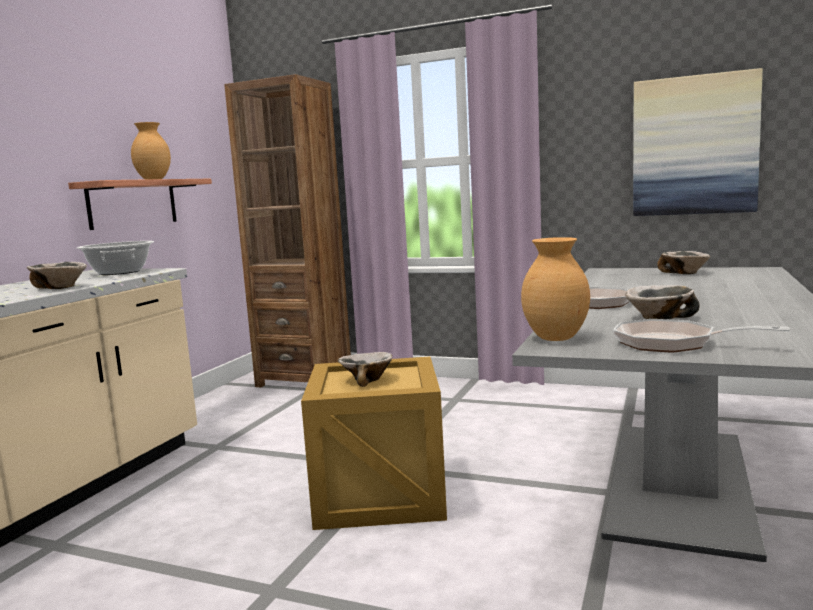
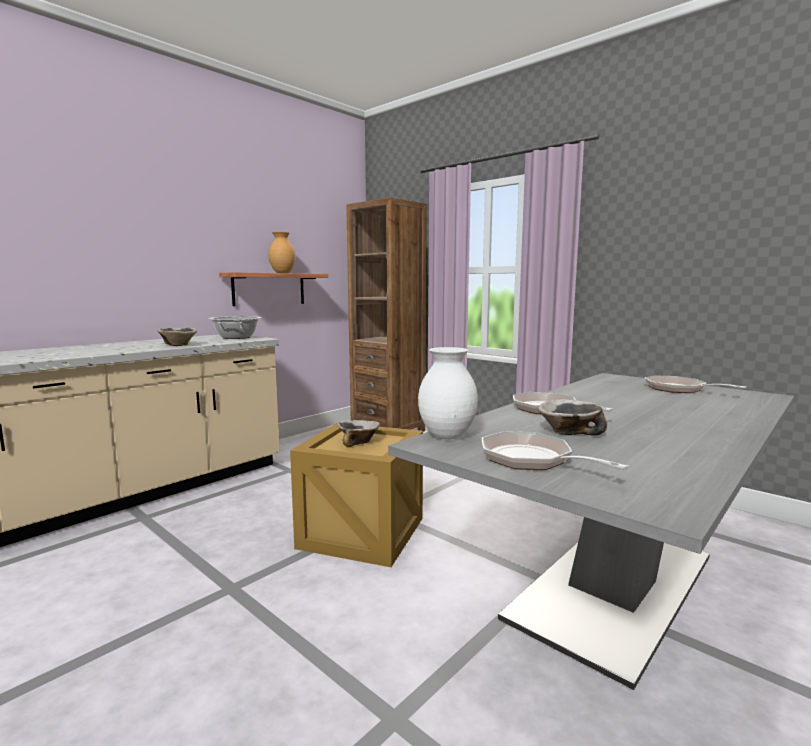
camera: 20 degrees right, 0 degrees up
(555, 338) = (446, 436): brown vase -> white vase
(685, 273) = (679, 389): bowl -> frying pan
(694, 146) = (726, 267): picture -> none

